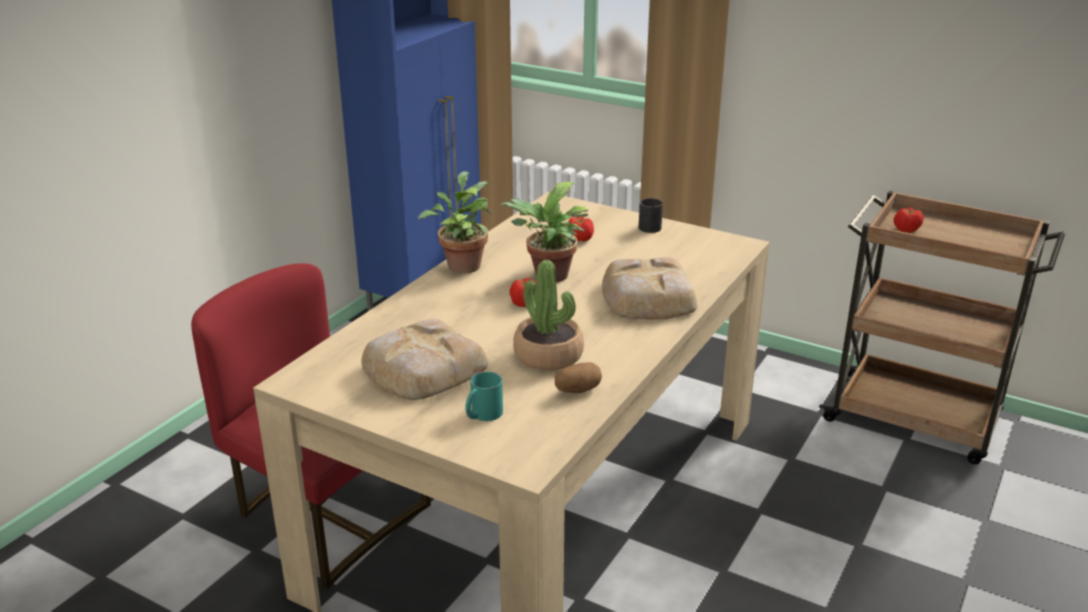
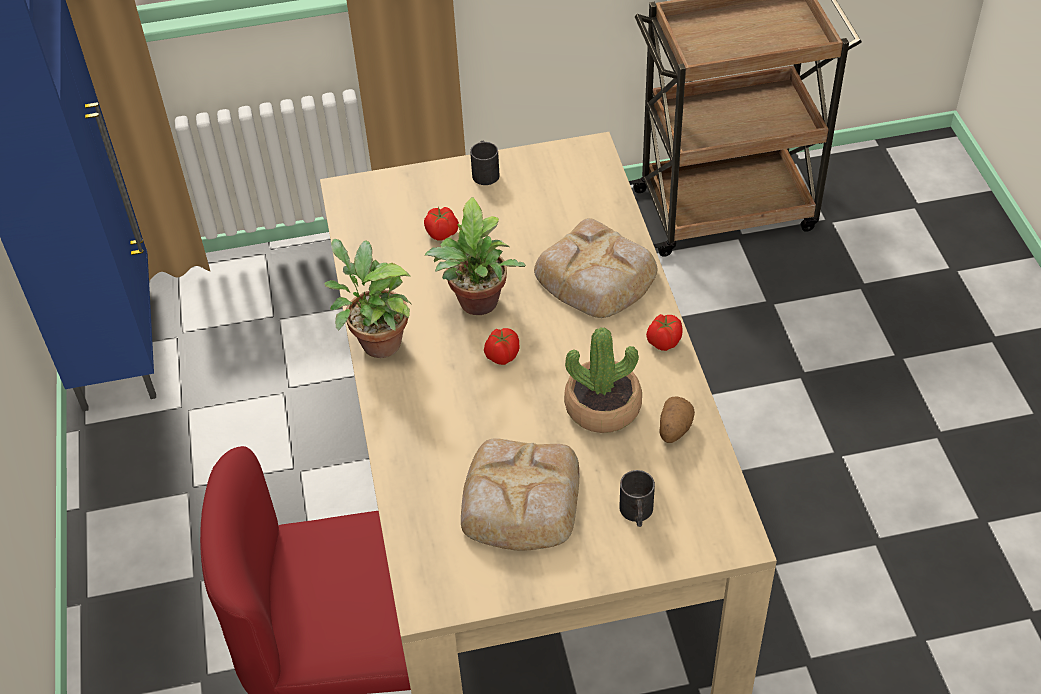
camera: 40 degrees left, 20 degrees up
(482, 415) = (637, 514): turquoise mug -> black mug
(906, 230) = (703, 48): tomato -> tomato (663, 342)

